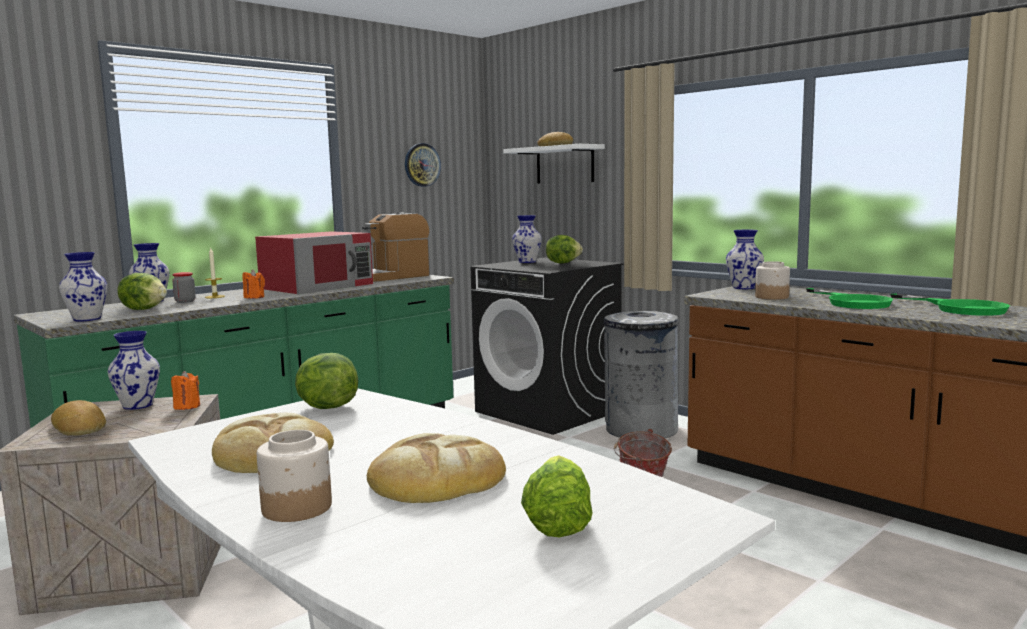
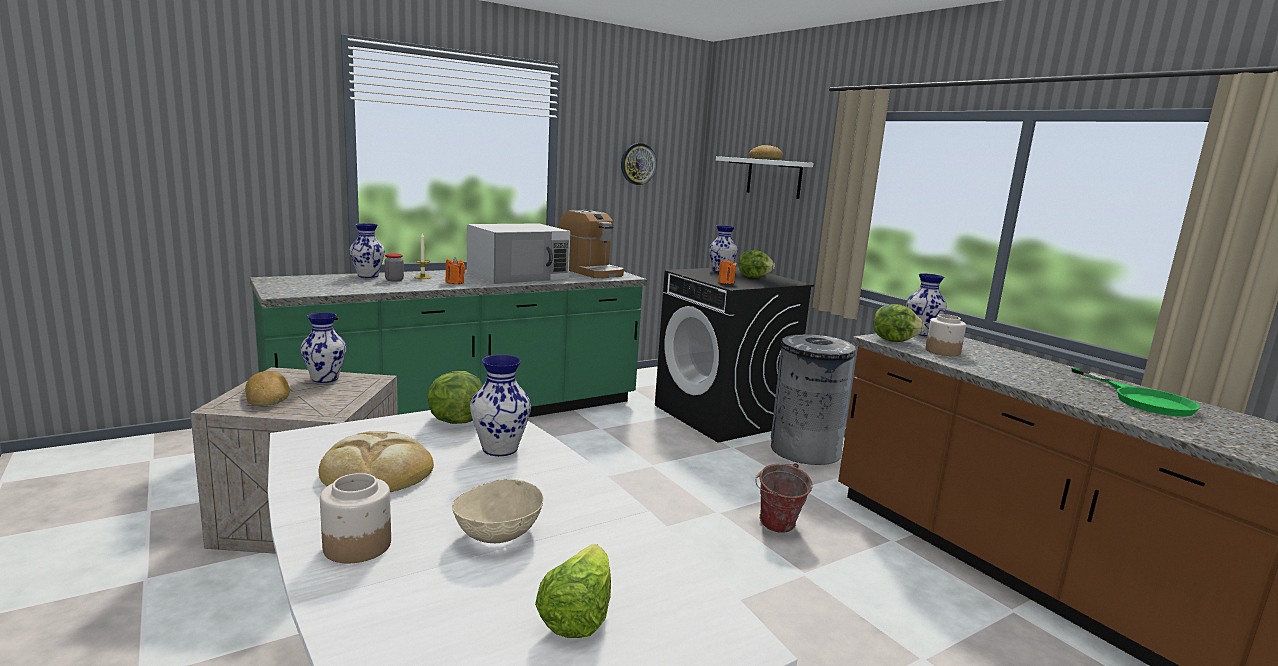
camera: 10 degrees right, 5 degrees up
(86, 319) = (300, 291): vase -> vase (499, 449)
(145, 309) = (355, 285): lettuce -> lettuce (893, 341)
(187, 406) = (363, 386): orange candle -> orange candle (726, 282)
(318, 286) = (518, 275): red microwave -> white microwave
(391, 277) = (590, 271): coffee machine -> coffee machine turned 105 degrees counterclockwise
(435, 479) = (498, 533): bread -> beige bowl
(852, 302) = (1025, 372): green frying pan -> none

